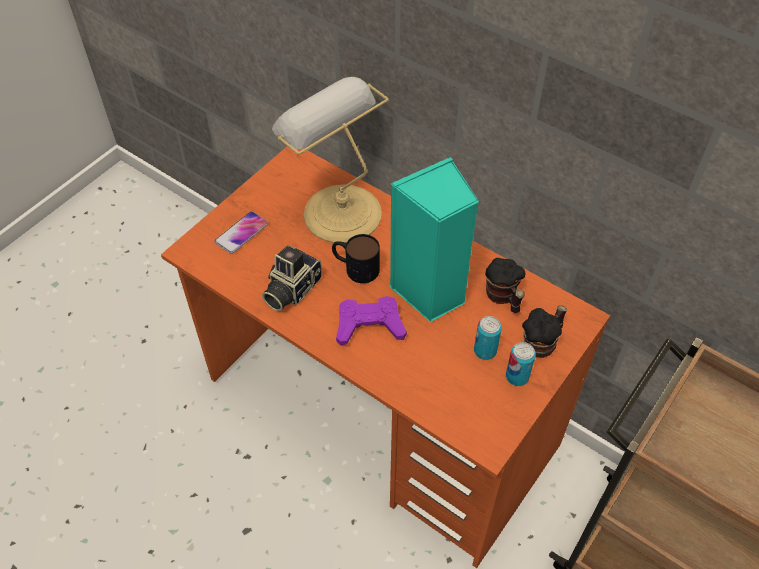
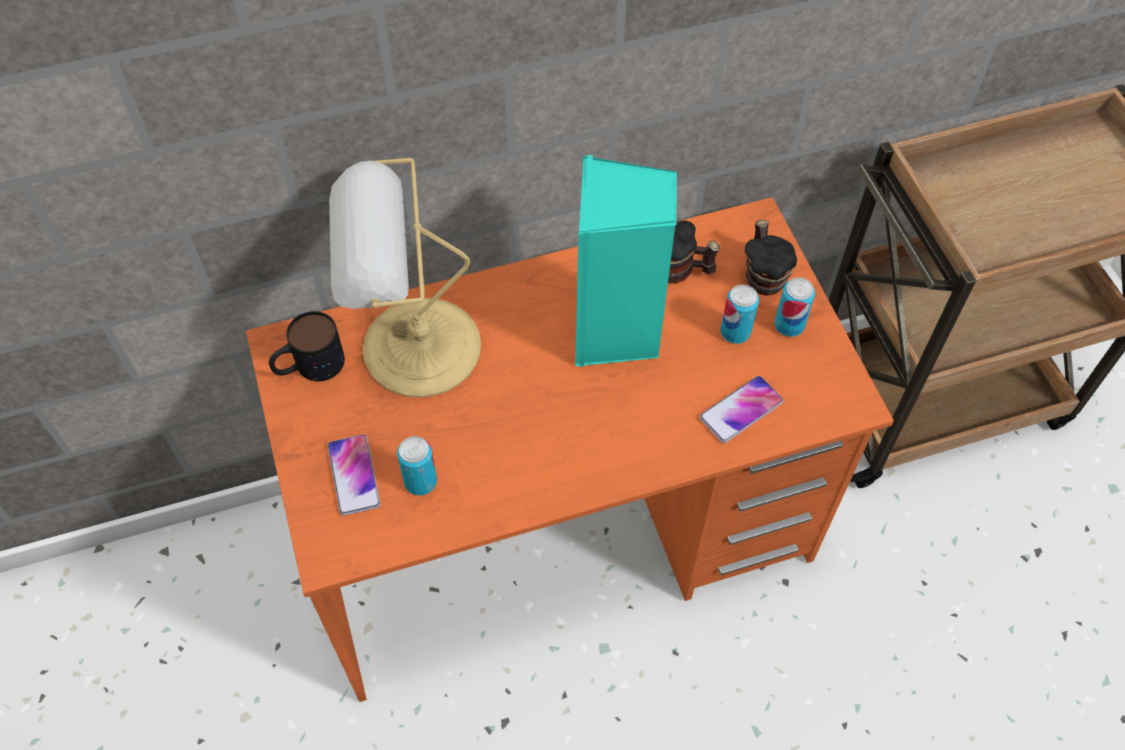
camera: 55 degrees left, 5 degrees up
(259, 262) = (420, 481): none -> can
(290, 289) = (494, 471): camera -> none
(355, 267) = (518, 383): mug -> mug (309, 366)
(369, 325) = (615, 420): purple game controller -> none
(430, 384) = (741, 410): none -> phone

